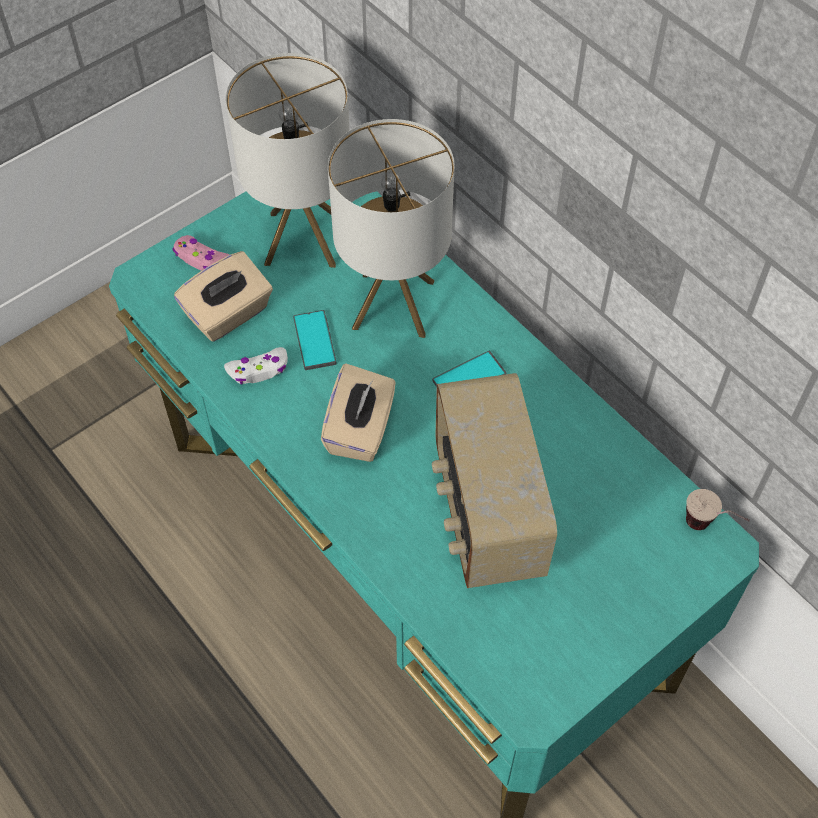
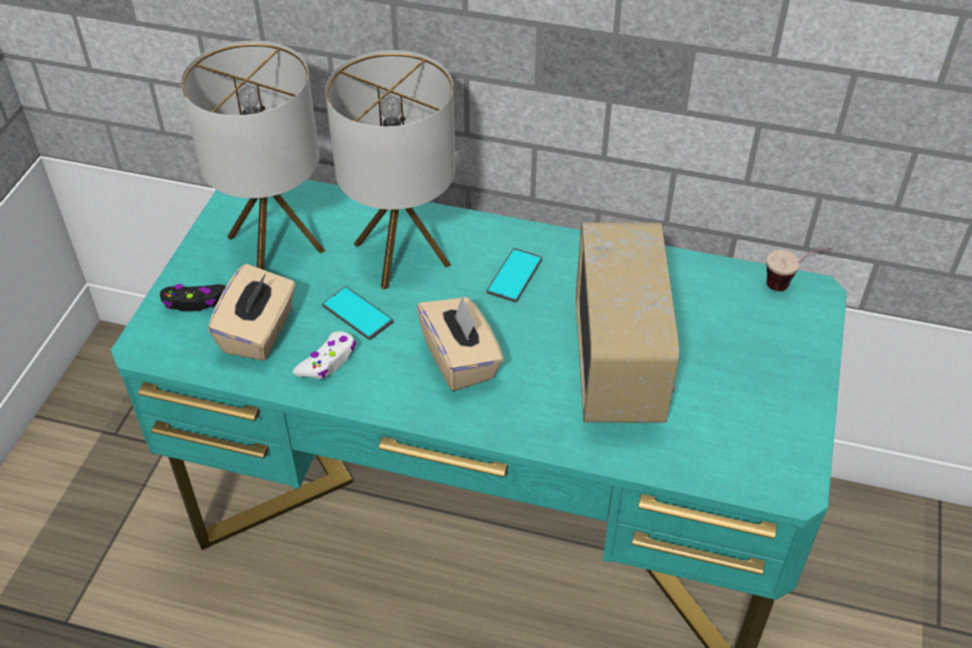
camera: 35 degrees left, 10 degrees down
(202, 259) = (194, 302): pink game controller -> black game controller
(485, 512) = (619, 365): radio -> radio turned 135 degrees counterclockwise

